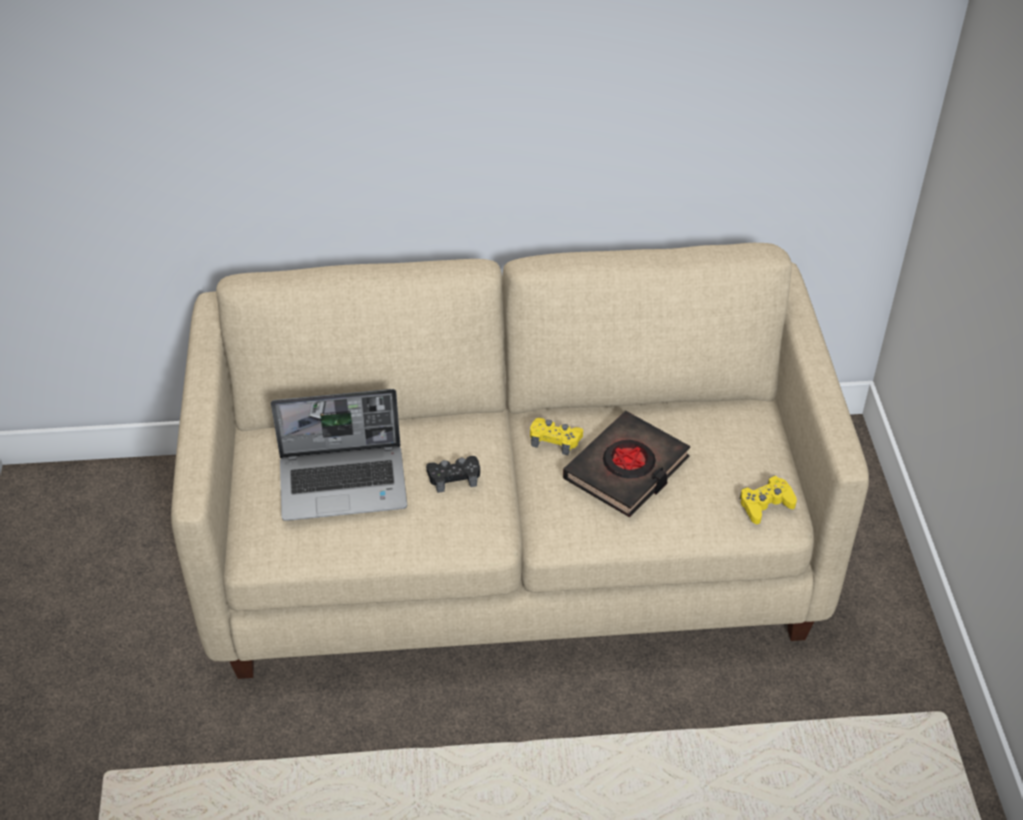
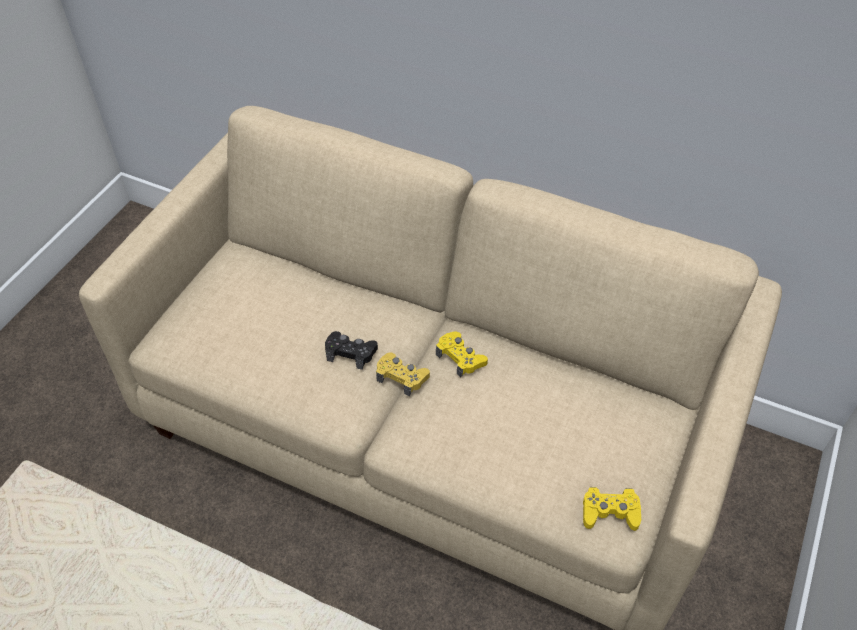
camera: 30 degrees right, 5 degrees up
(344, 483) = (262, 318): laptop -> none
(514, 478) = (402, 377): none -> yellow game controller
(627, 469) = (502, 415): black book -> none

